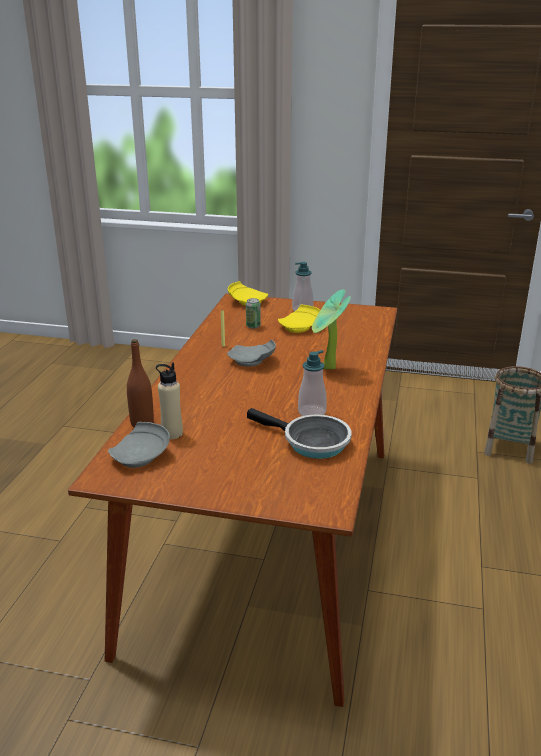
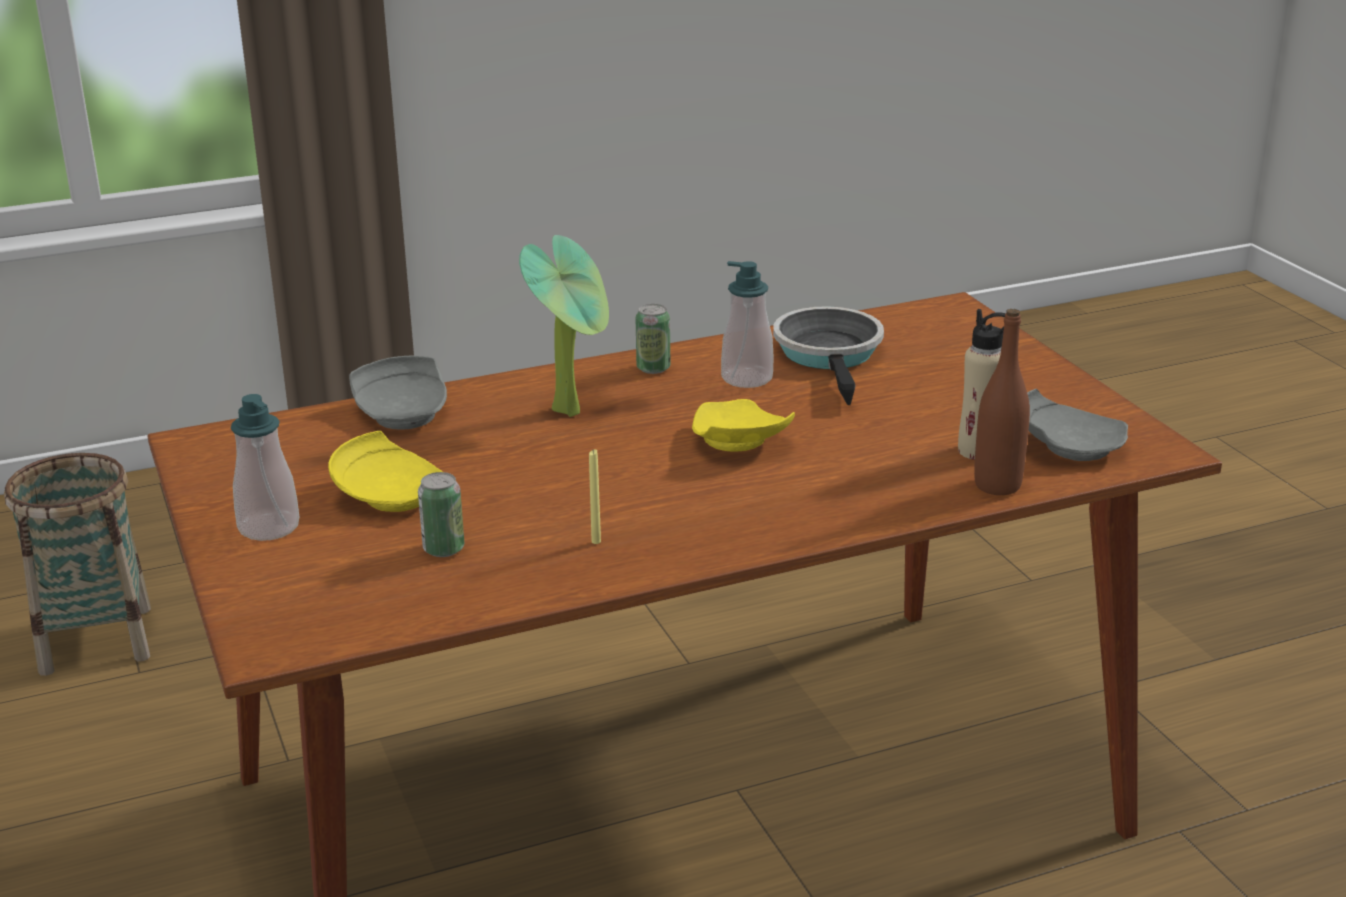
camera: 125 degrees left, 0 degrees up
(247, 301) = (274, 621): yellow plate -> yellow plate (737, 443)
(252, 362) = (633, 483): grey plate -> grey plate (404, 413)
(349, 396) = (653, 368): none -> can

